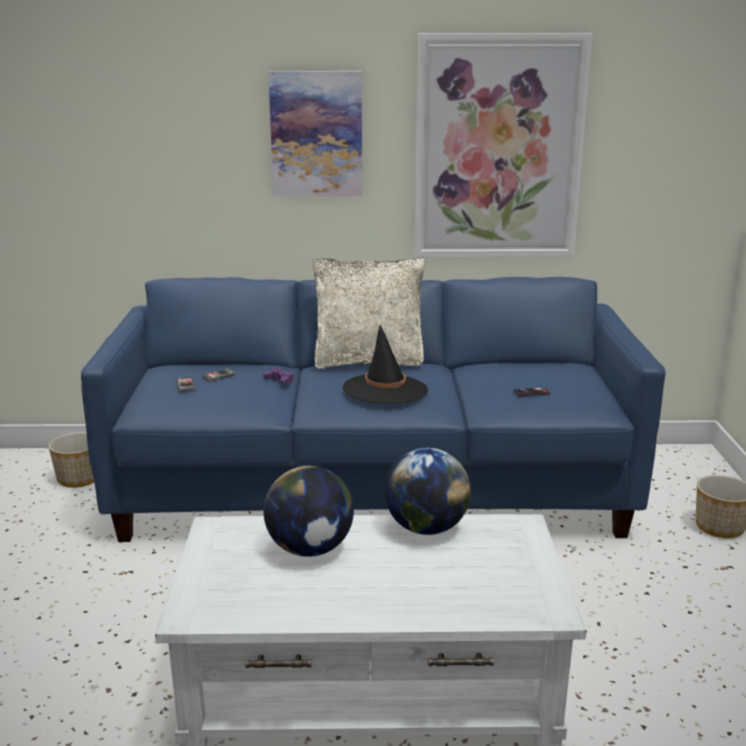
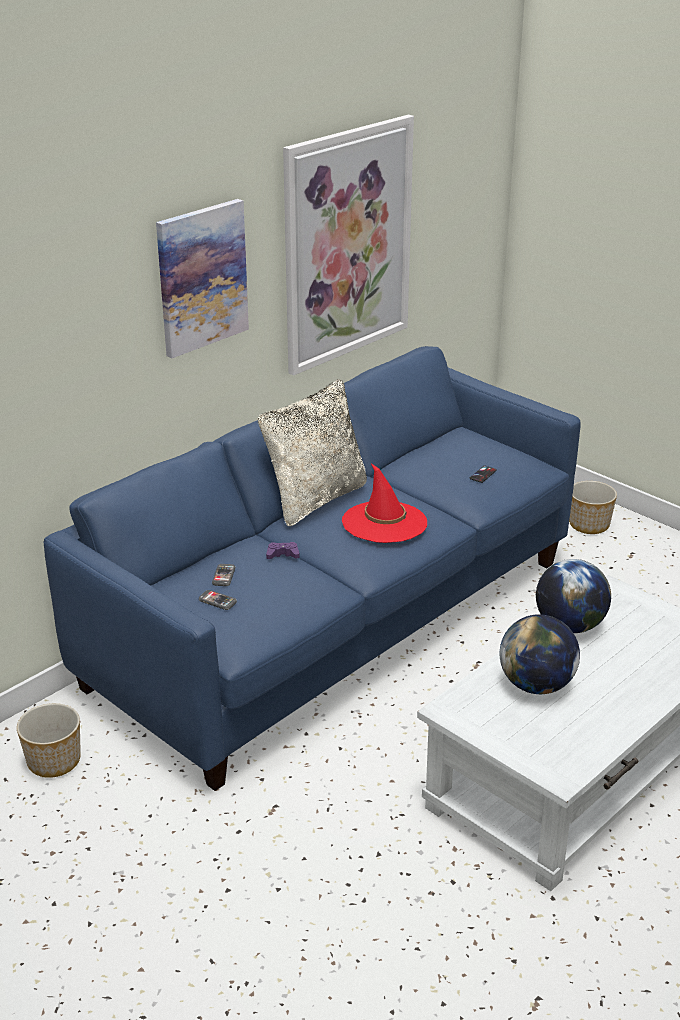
camera: 45 degrees left, 10 degrees up
(385, 390) = (384, 522): black hat -> red hat

